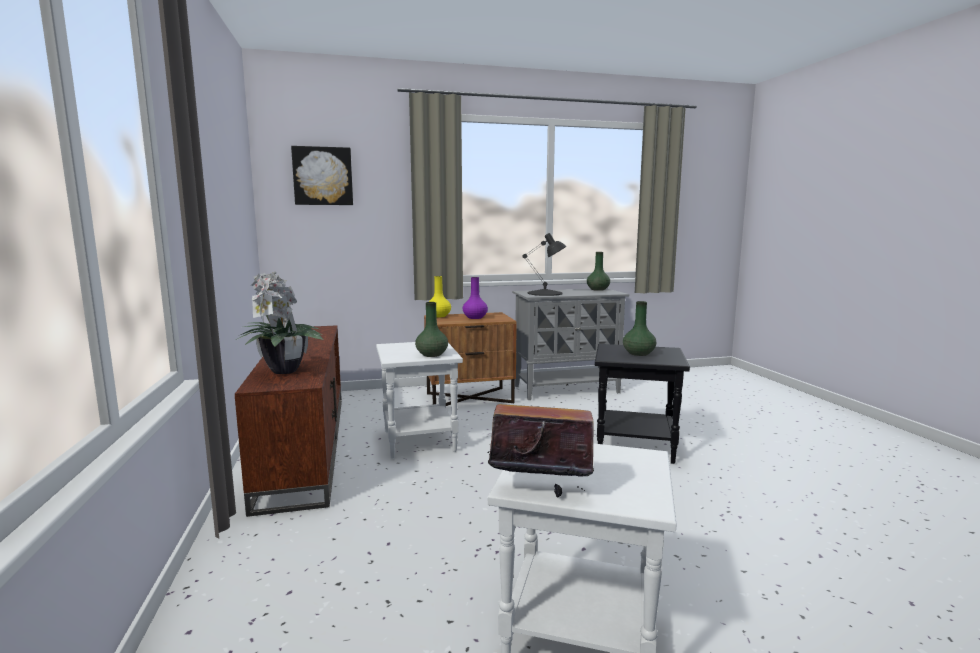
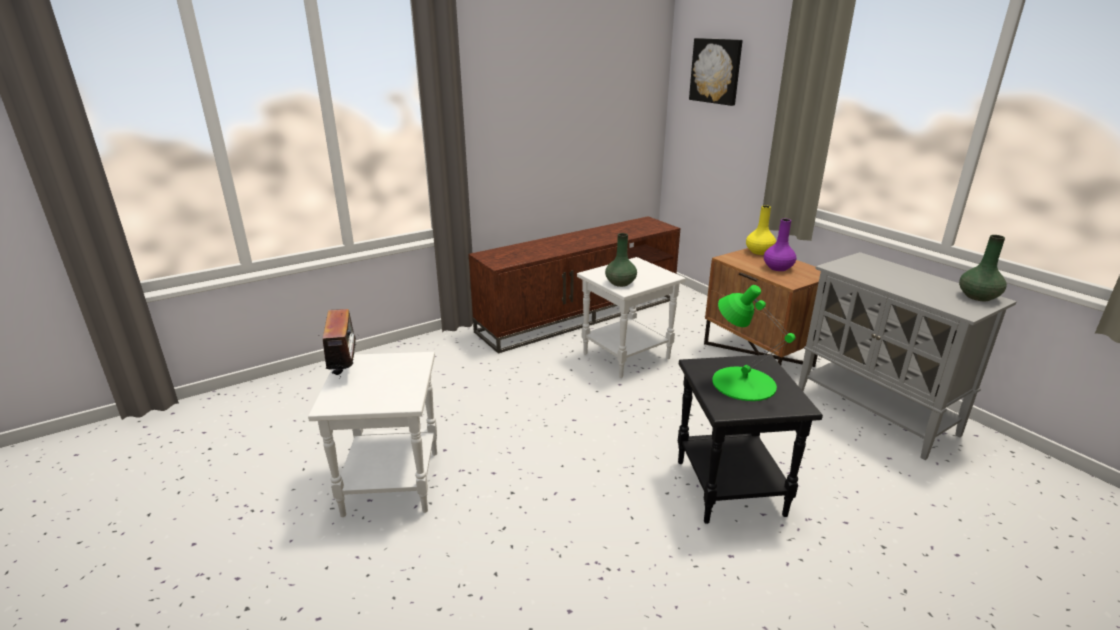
camera: 70 degrees right, 15 degrees up
(282, 372) = (519, 251): potted plant -> none
(545, 293) = (867, 270): black table lamp -> none
(638, 353) = (743, 383): green vase -> green table lamp

